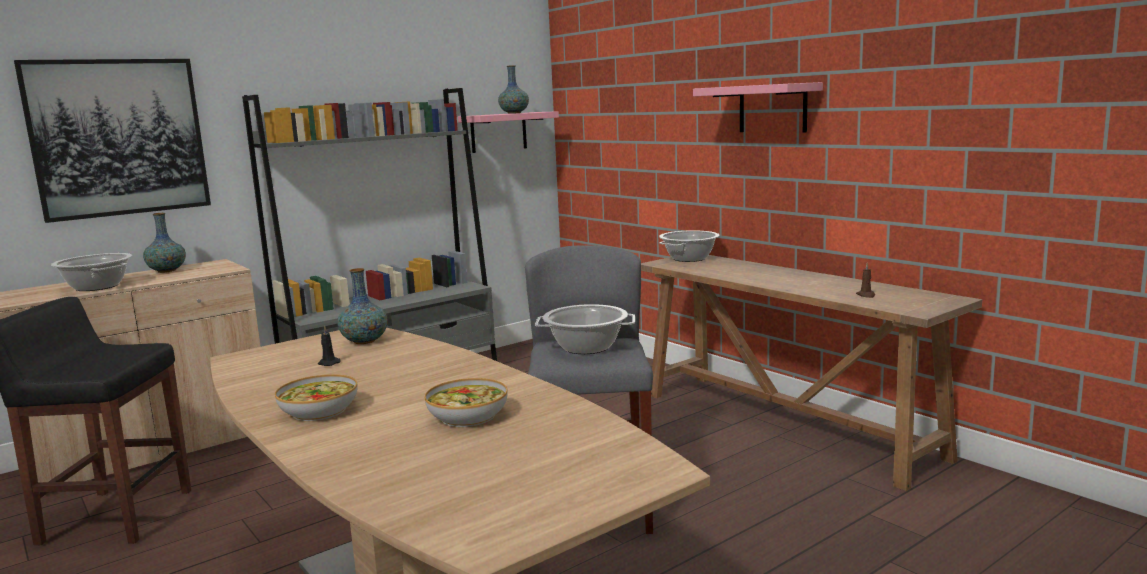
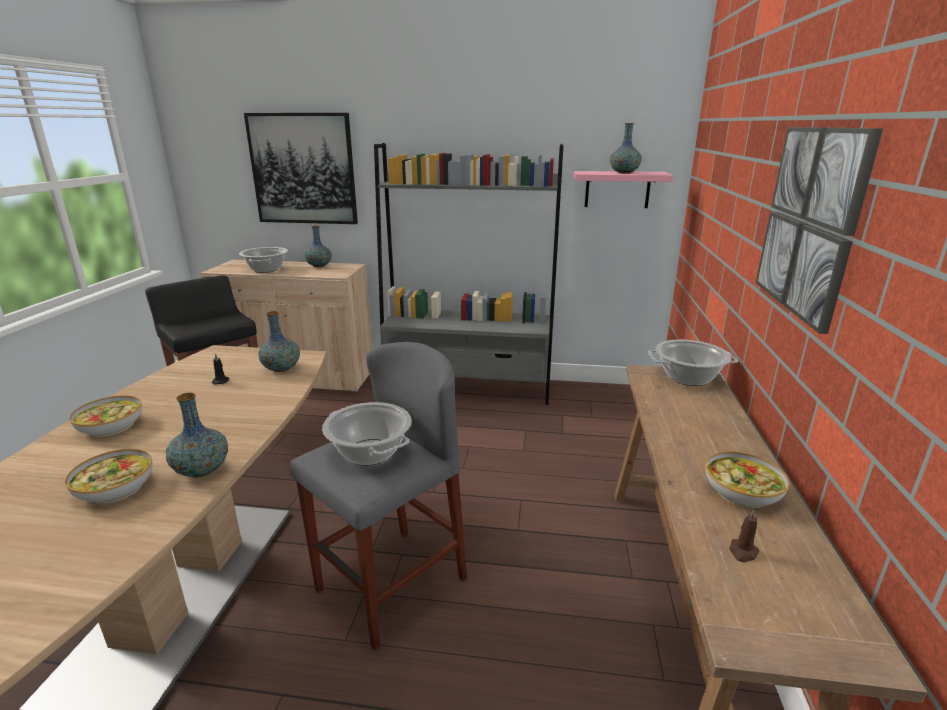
camera: 45 degrees right, 10 degrees up
(507, 387) = (201, 470): none -> vase
(772, 108) = (810, 221): pink shelf -> picture
(822, 282) = (742, 492): none -> bowl

